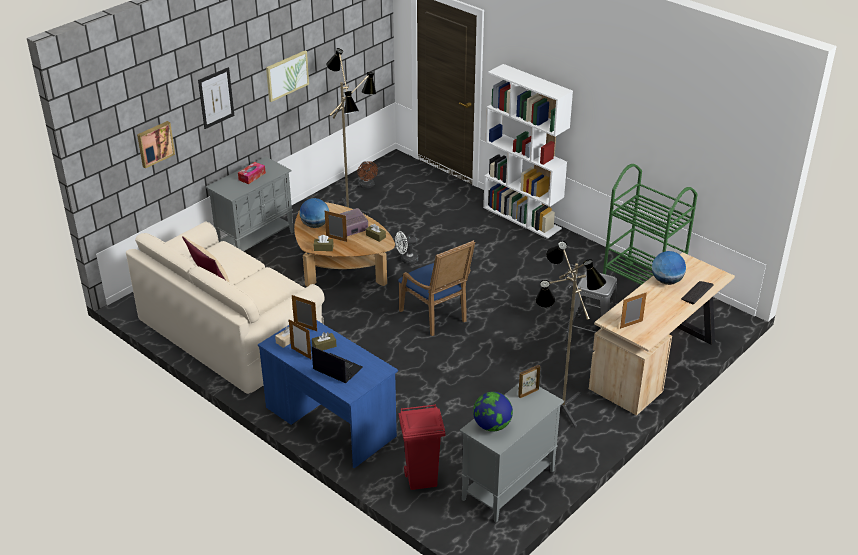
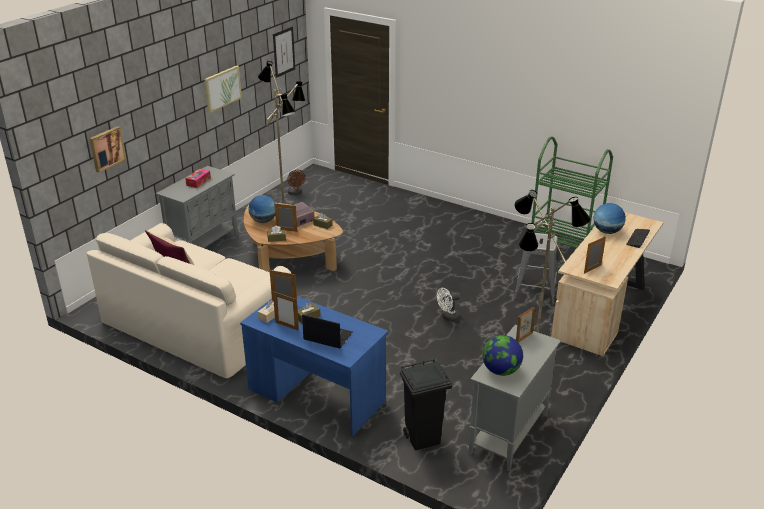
camera: 10 degrees left, 5 degrees down
(216, 98) = (161, 105): picture -> picture (284, 52)
(406, 260) = (348, 248): white fan -> white fan (448, 317)
(422, 479) = (423, 439): red trash can -> black trash can
(437, 317) = (391, 292): blue armchair -> none
(522, 218) = (441, 206): white bookcase -> none

